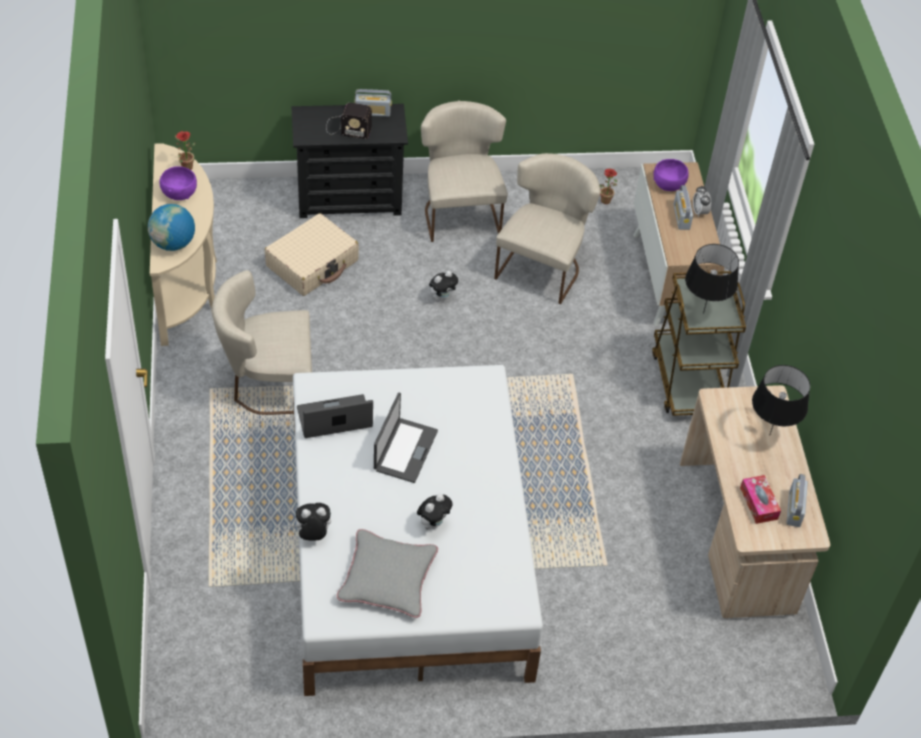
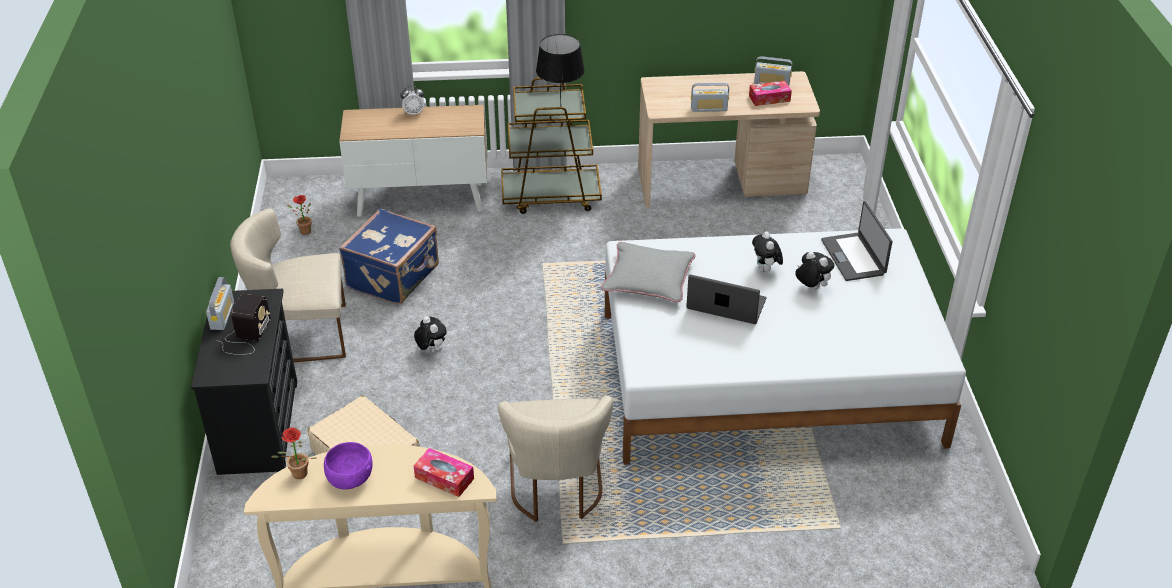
camera: 85 degrees left, 10 degrees down
(173, 243) = (444, 478): globe -> tissue box
(312, 535) = (843, 367): plush toy -> plush toy (765, 270)
(334, 418) = (690, 354): laptop -> laptop (854, 257)
(387, 578) = (882, 316): grey pillow -> grey pillow (648, 279)
(543, 266) = (394, 277): beige chair -> blue suitcase
(669, 184) = (373, 127): purple bowl -> none
(681, 217) = (419, 123): radio -> radio (709, 108)
(769, 435) = (696, 88): black table lamp -> none

